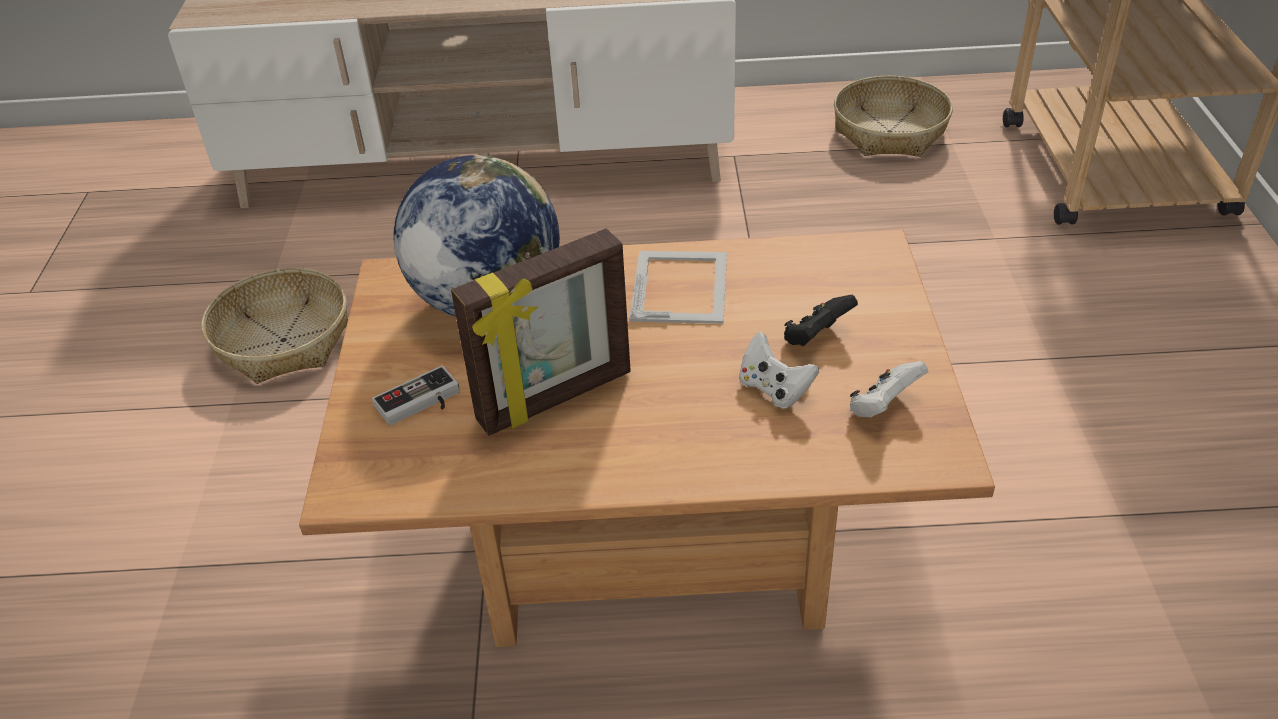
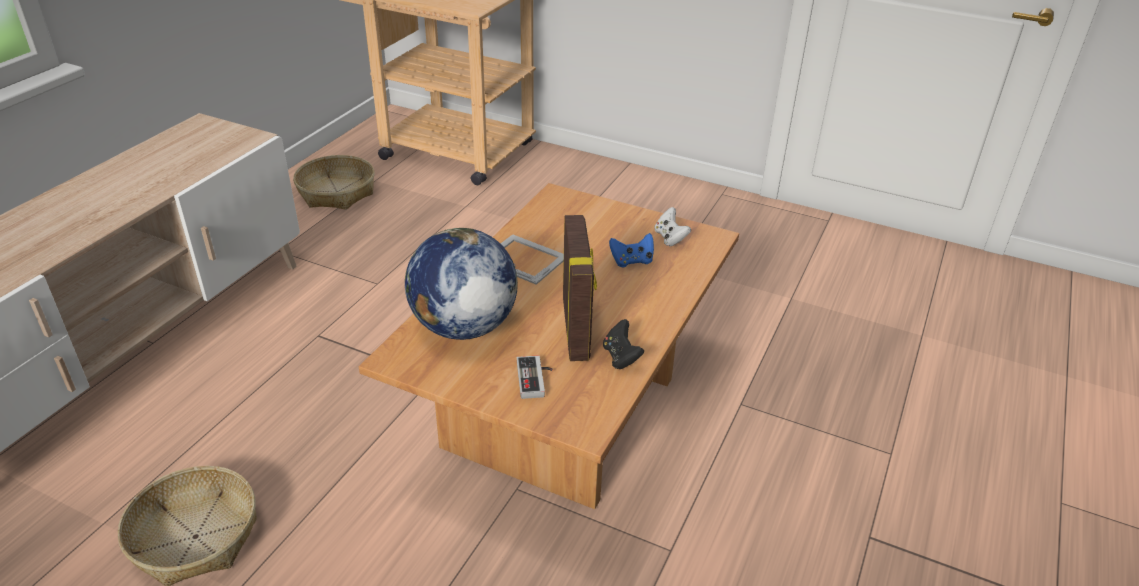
camera: 65 degrees left, 5 degrees down
(774, 389) = (632, 261): white game controller -> blue game controller
(816, 337) = (605, 236): black game controller -> black game controller (621, 357)

